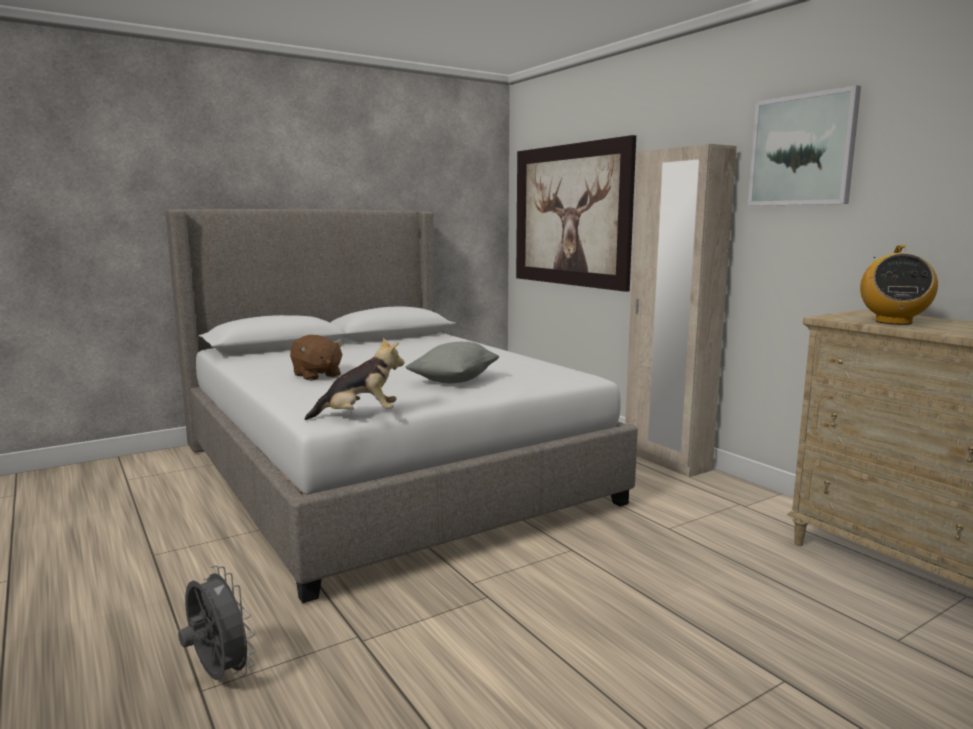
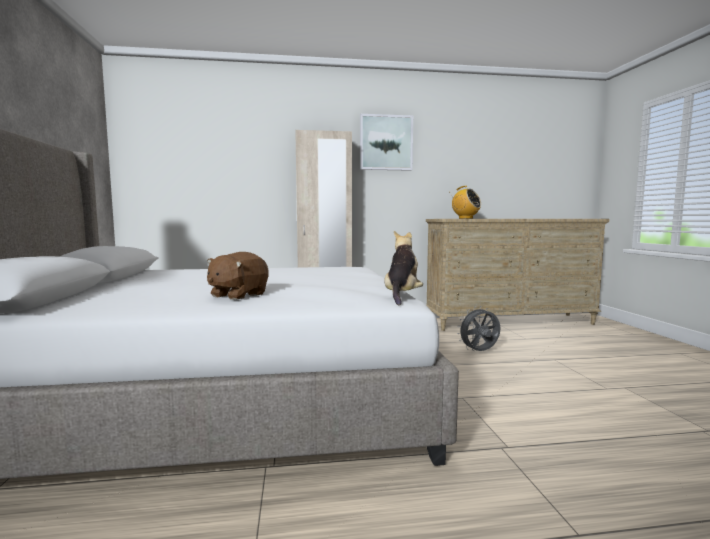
camera: 65 degrees left, 5 degrees down
(218, 675) = (553, 522): grey fan -> grey fan (479, 352)
(316, 375) = (237, 295): brown plush toy -> brown plush toy turned 135 degrees clockwise
(454, 381) = (327, 278): grey pillow -> none
(570, 215) = (201, 171): picture -> none

